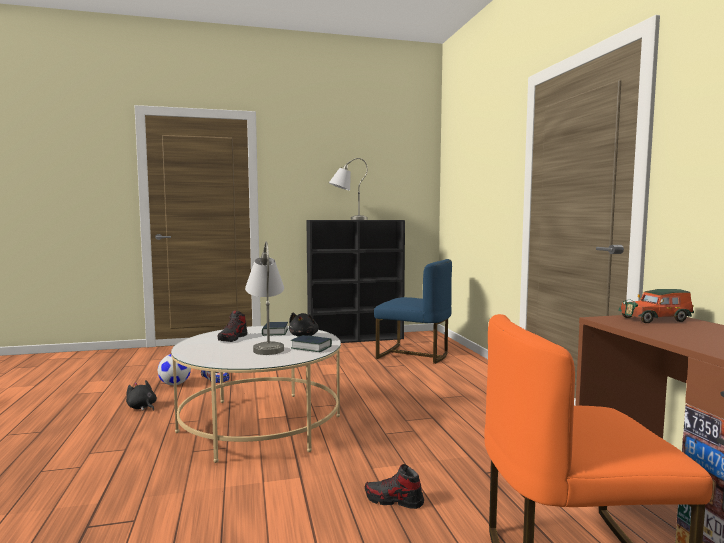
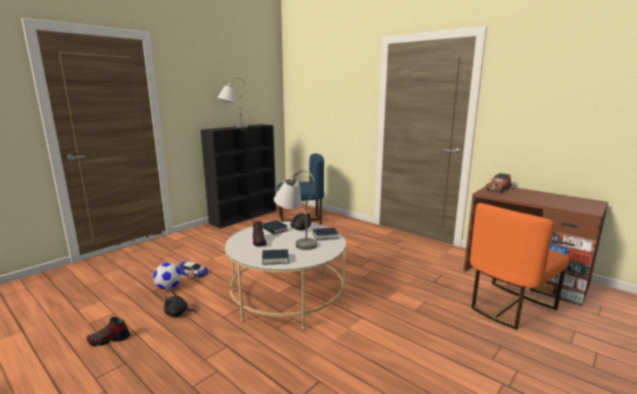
camera: 35 degrees left, 10 degrees up
(205, 355) = (275, 259): none -> book
(394, 500) = (420, 311): shoe -> shoe (109, 340)

